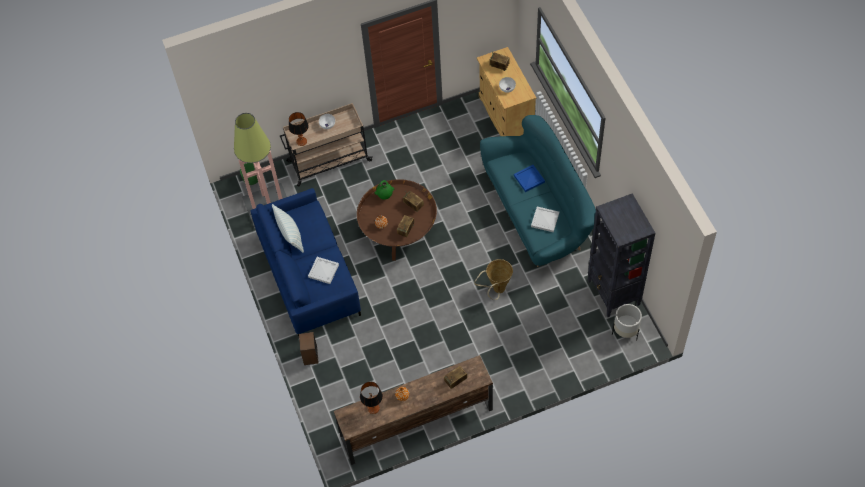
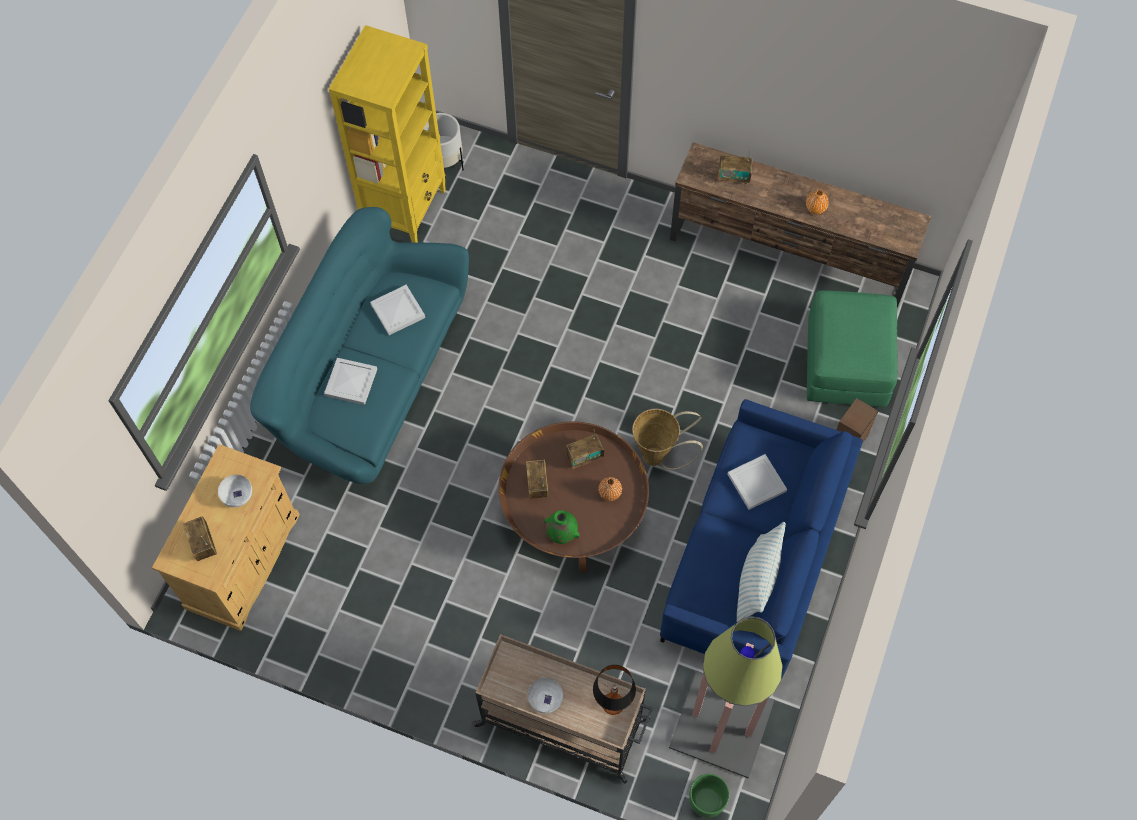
camera: 140 degrees left, 5 degrees up
(342, 391) = (846, 363): none -> green ottoman
(373, 408) = (863, 223): table lamp -> none
(496, 290) = (534, 327): basket -> basket (659, 457)
(529, 178) = (350, 383): blue tray -> white tray
(613, 293) = (406, 210): black bookcase -> yellow bookcase

